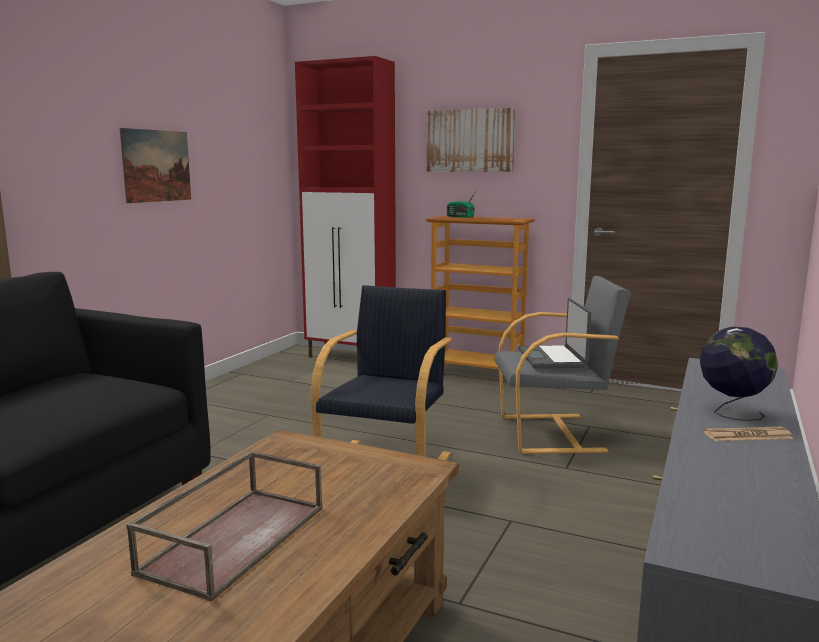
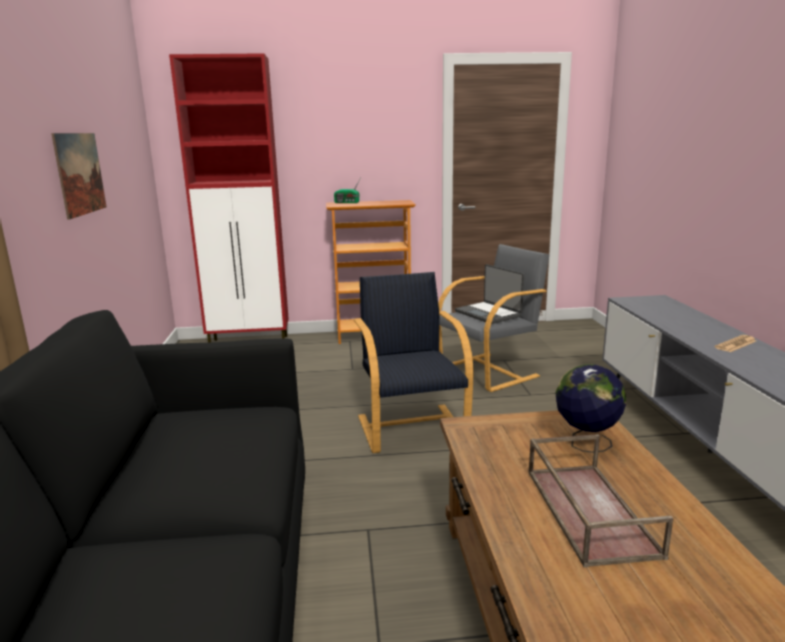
camera: 30 degrees left, 5 degrees up
(470, 141) = (347, 134): picture -> none
(732, 413) = (702, 332): globe -> globe (586, 444)

